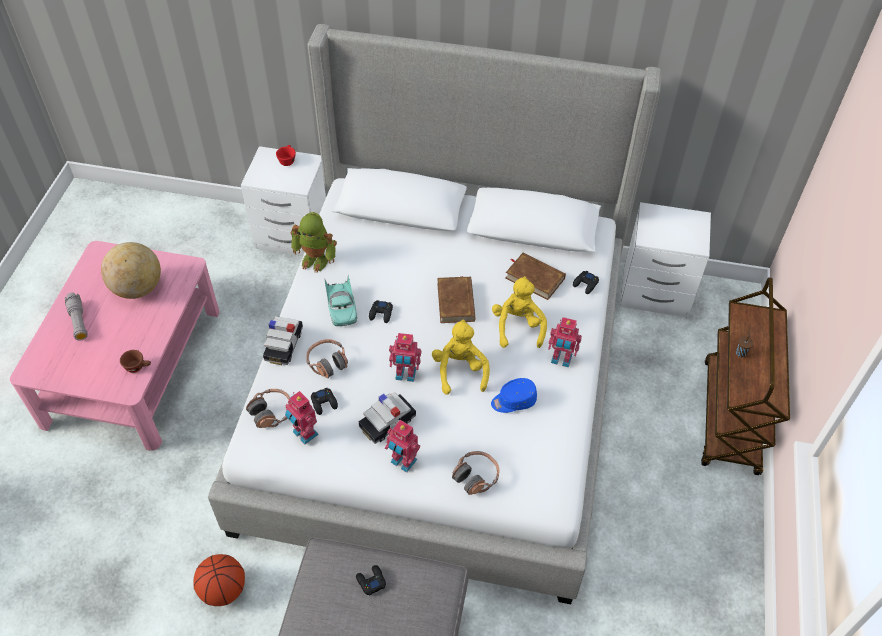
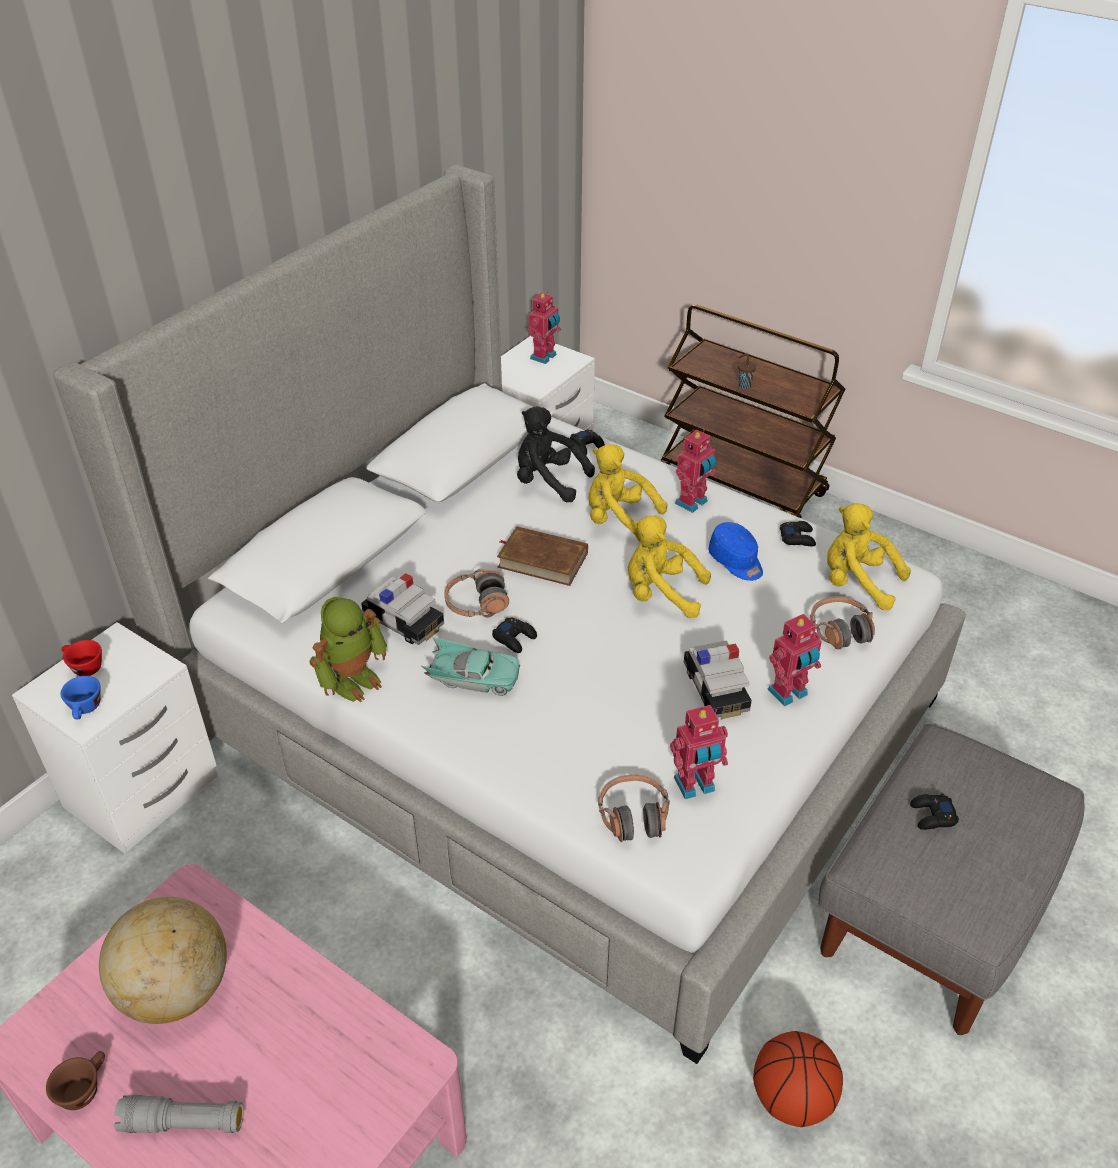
camera: 65 degrees left, 10 degrees down
(138, 367) = (372, 1034): brown cup -> brown cup (84, 1087)
(261, 175) = (86, 709): none -> blue cup
(284, 345) = (505, 767): toy car -> toy car (404, 622)
(324, 403) = (649, 746): black game controller -> black game controller (797, 538)
(327, 362) = (573, 721): headphones -> headphones (476, 604)
(405, 375) = (642, 646): toy robot -> toy robot (544, 357)
(513, 401) = (736, 561): blue cap -> blue cap turned 45 degrees counterclockwise
(532, 476) = (857, 583): none -> yellow plush toy
(535, 278) = (548, 481): brown book -> black plush toy

